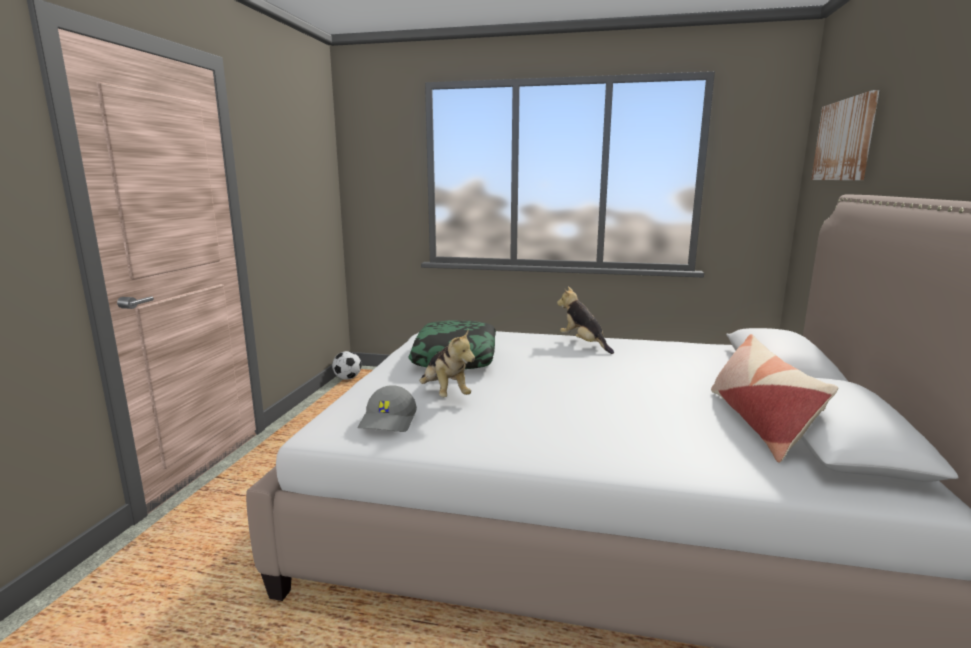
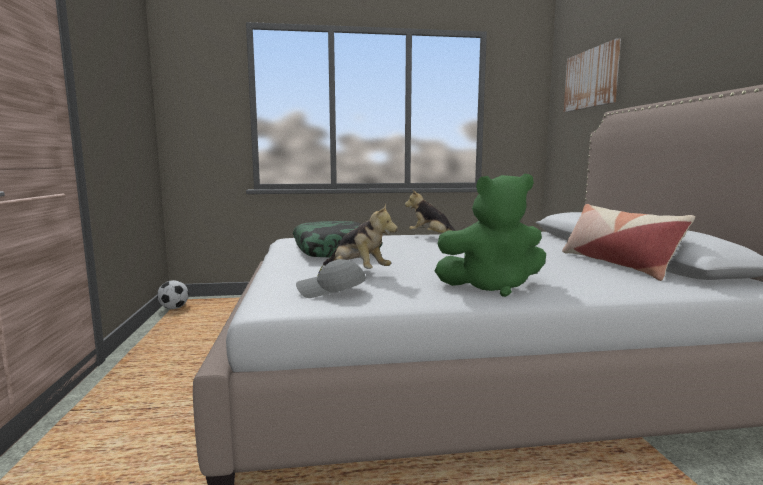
camera: 20 degrees left, 5 degrees down
(389, 421) = (330, 291): grey cap -> grey cap turned 105 degrees clockwise
(554, 440) = (491, 287): none -> green plush toy

